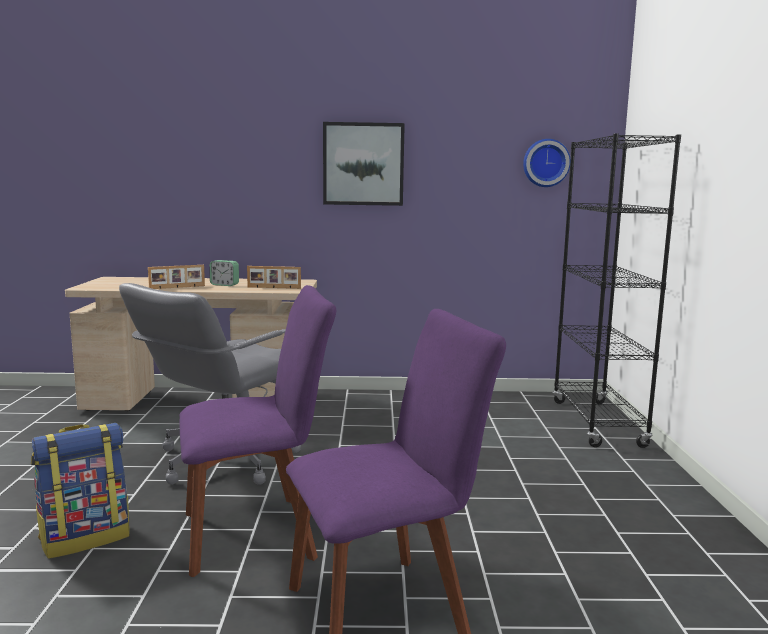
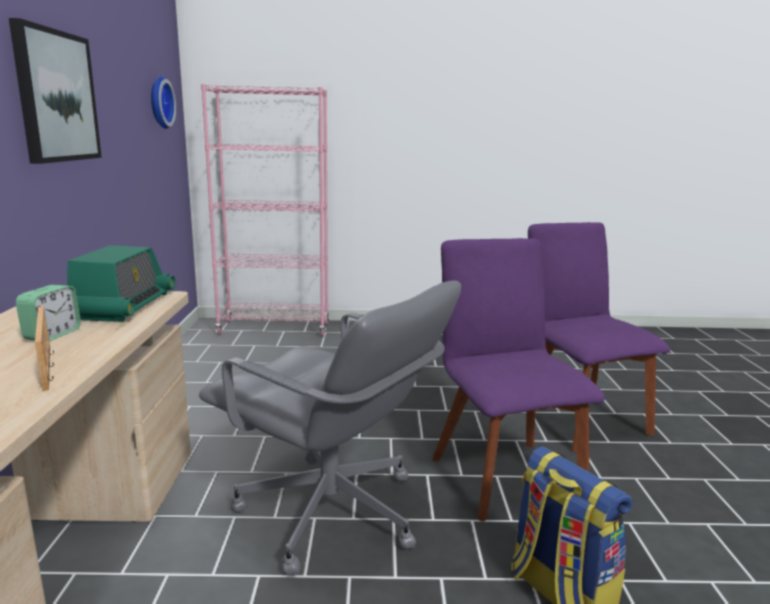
camera: 90 degrees left, 5 degrees up
(274, 288) = (123, 306): picture frame -> radio
(597, 423) = (275, 329): black bookcase -> pink bookcase

